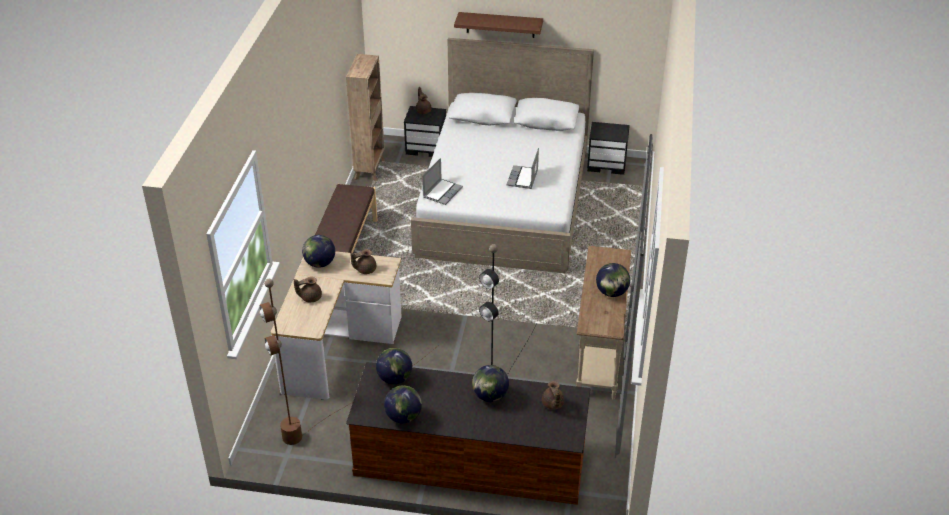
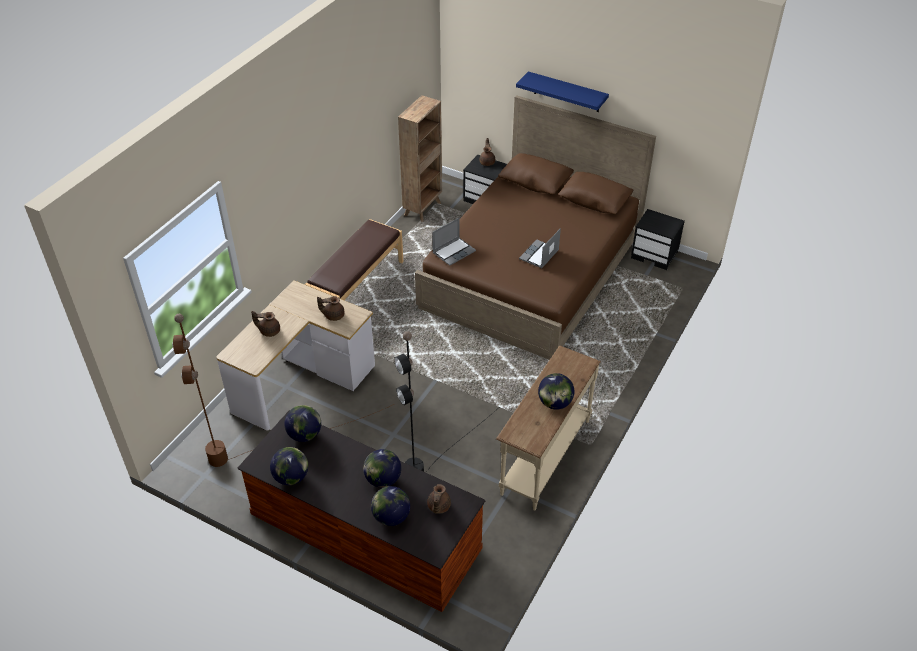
camera: 20 degrees right, 5 degrees up
(320, 263) = (296, 299): globe -> globe (391, 517)
(500, 25) = (567, 92): brown shelf -> blue shelf
(505, 202) = (532, 272): white bed -> brown bed

